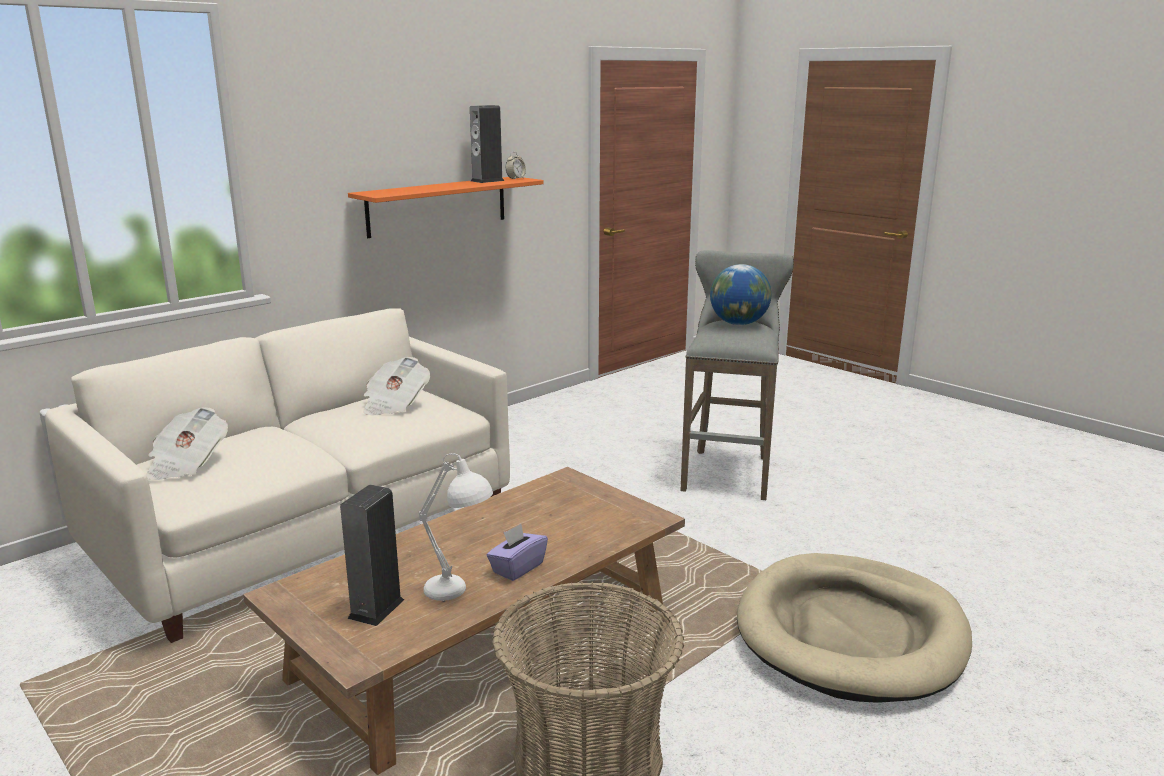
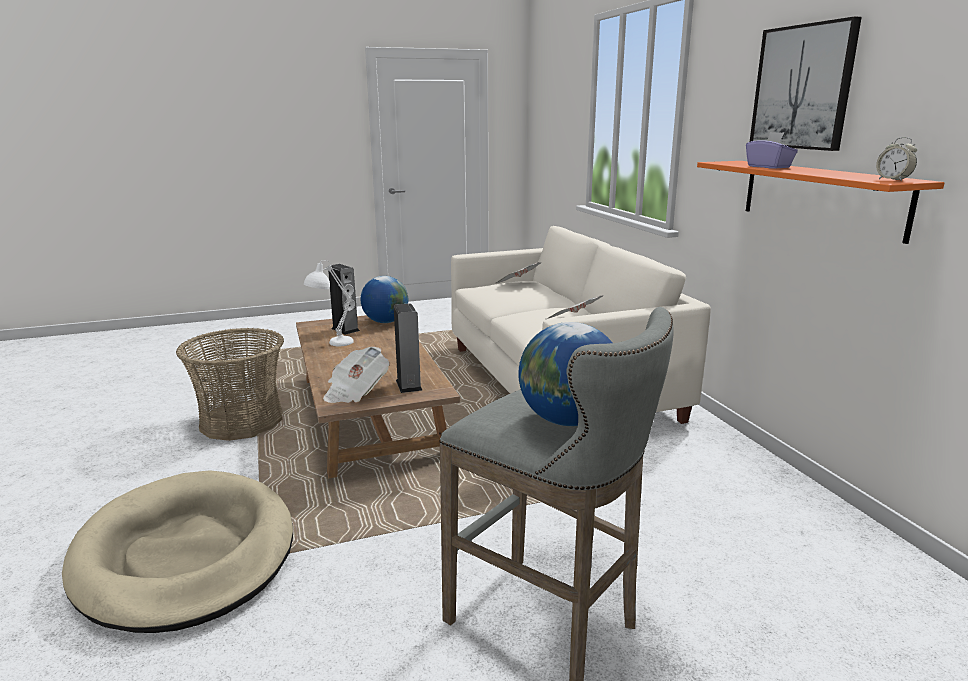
camera: 115 degrees right, 0 degrees up
(315, 584) = (385, 322): none -> globe
(401, 121) = (802, 87): none -> picture
(487, 181) = (860, 175): speaker -> speaker (409, 385)
(517, 568) = (335, 358): purple tissue box -> purple tissue box (769, 167)
(610, 517) = (355, 392): none -> newspaper

